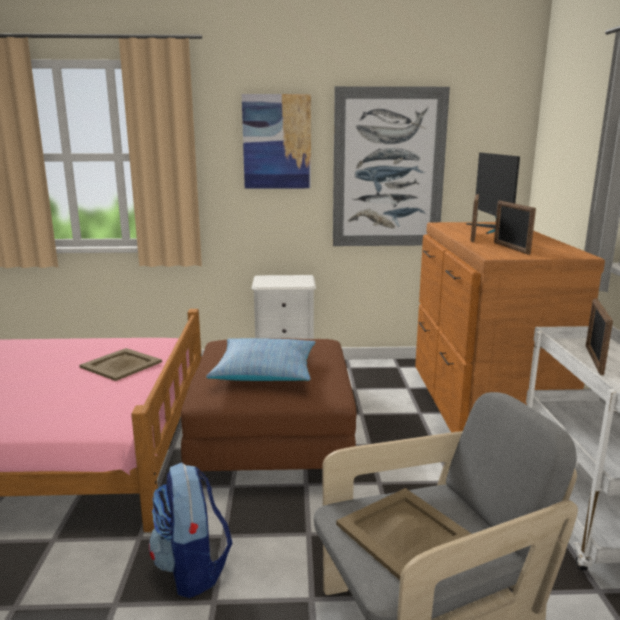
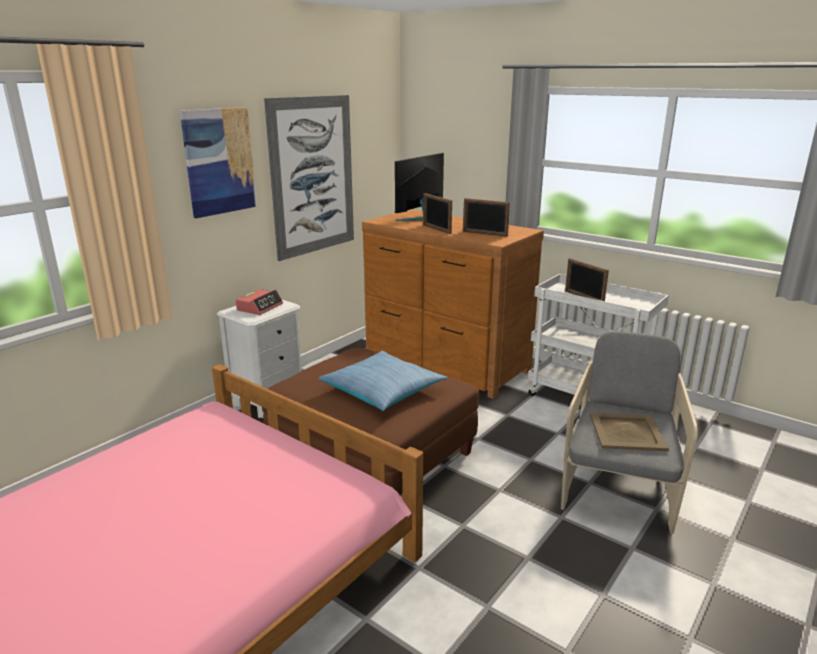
camera: 50 degrees left, 5 degrees up
(121, 364) = (231, 447): beige tray -> none
(192, 569) = (484, 554): backpack -> none
(285, 280) = (260, 307): none -> alarm clock
(493, 228) = (421, 218): monitor -> monitor turned 90 degrees clockwise

